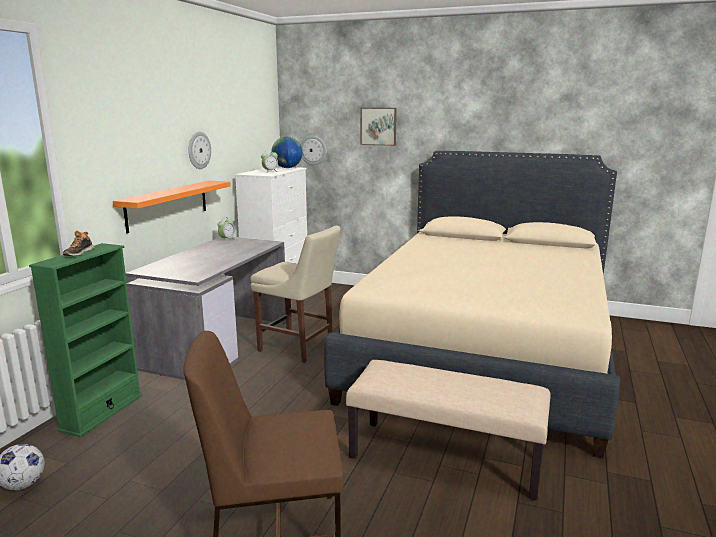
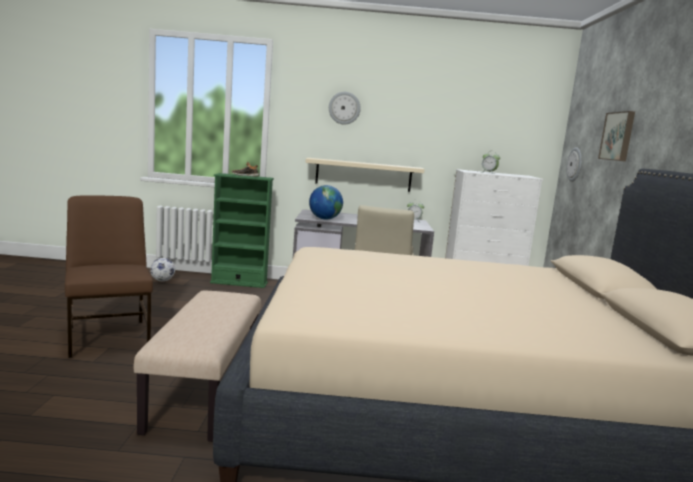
camera: 70 degrees right, 5 degrees down
(168, 205) = (363, 175): orange shelf -> beige shelf
(198, 150) = (413, 139): wall clock -> wall clock (344, 108)
(287, 168) = (525, 176): globe -> globe (324, 219)

